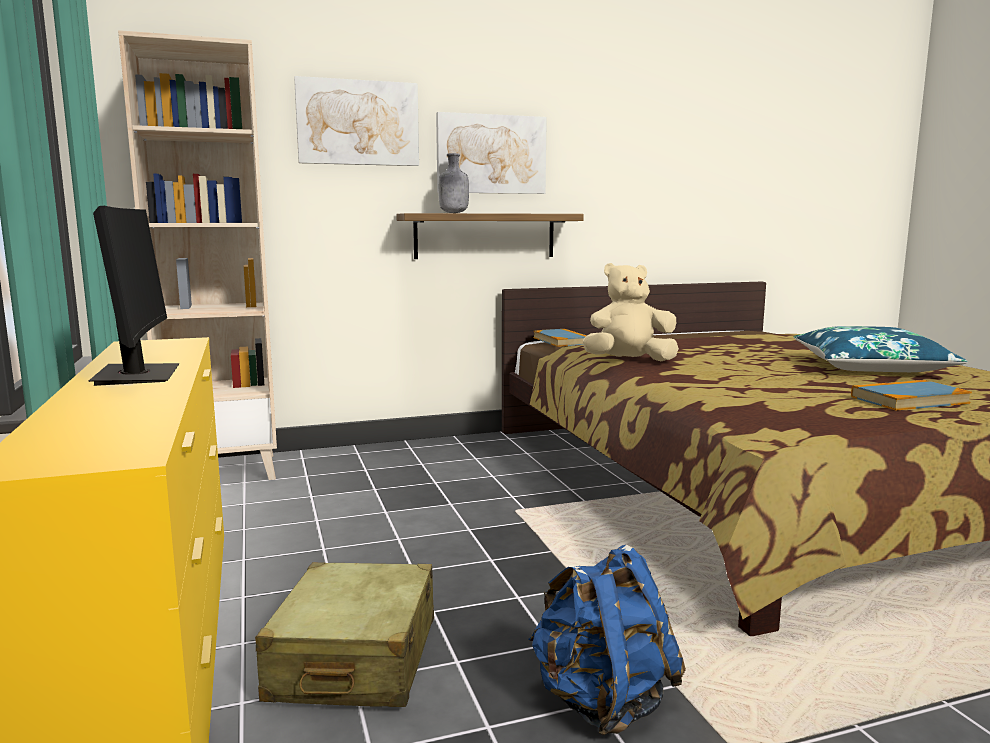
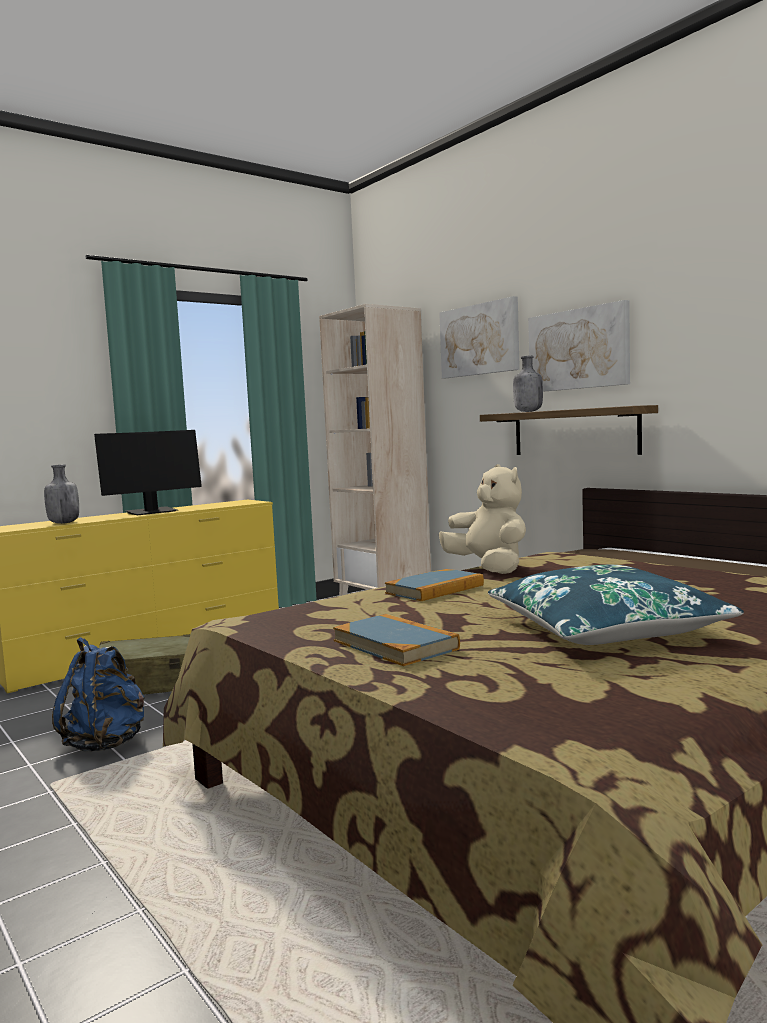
camera: 70 degrees right, 5 degrees down
(137, 417) = (63, 523): none -> grey bottle
(561, 341) = (600, 549): book -> book (435, 589)

